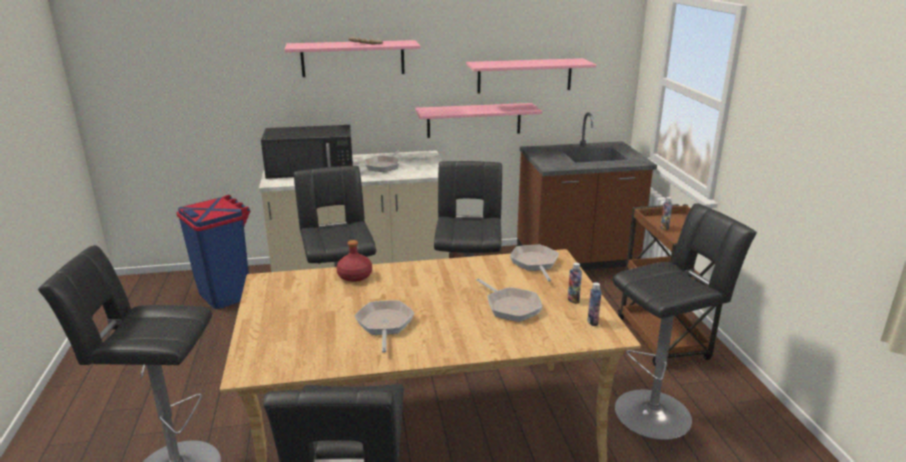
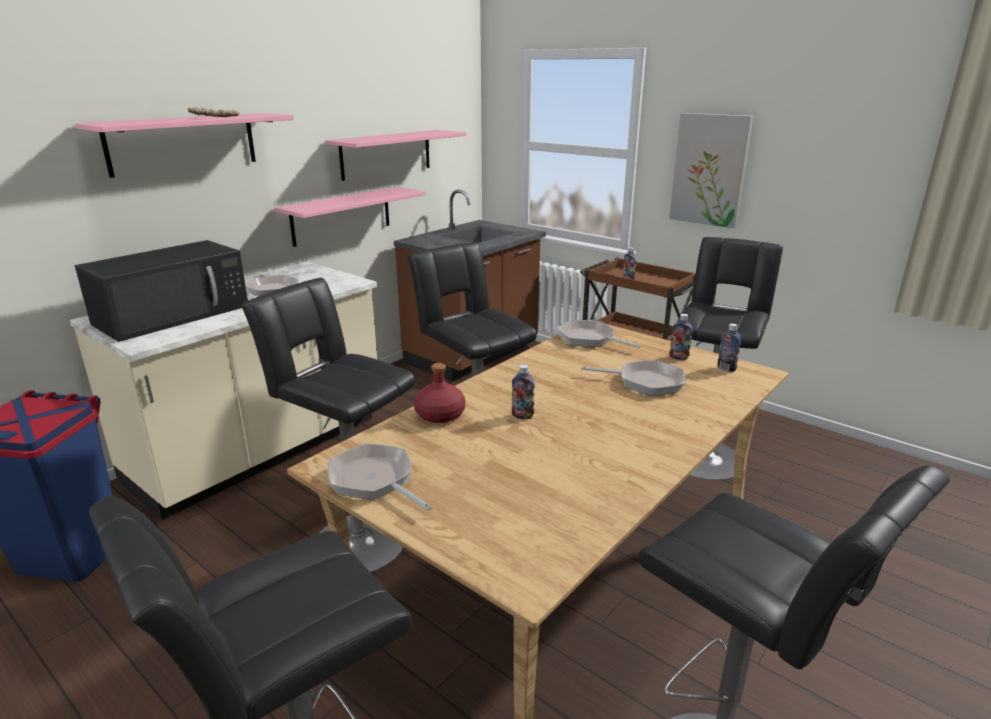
camera: 40 degrees left, 0 degrees up
(384, 325) = (573, 449): frying pan -> frying pan (374, 481)
(394, 295) = (522, 416): none -> bottle
(773, 137) = (710, 170): none -> picture

